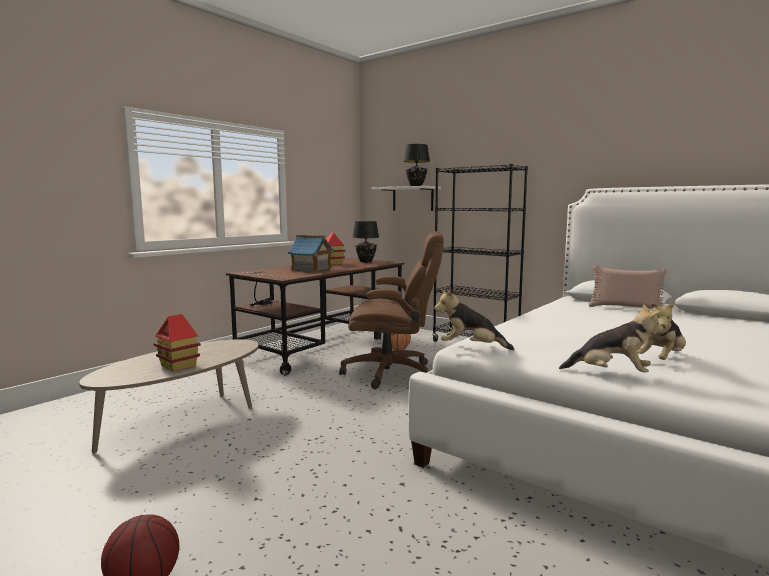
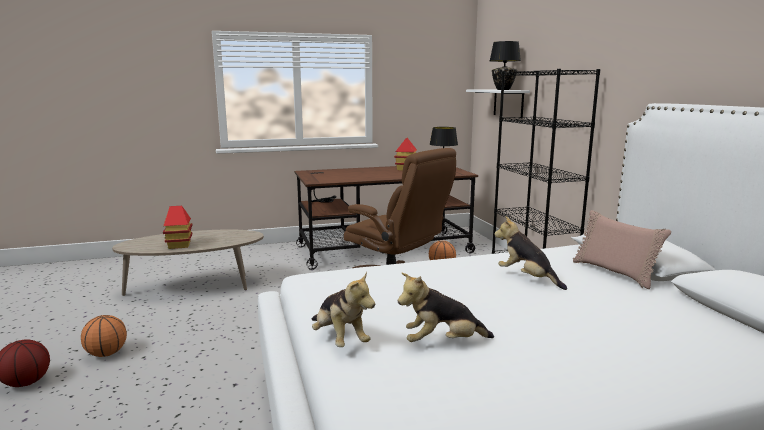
camera: 35 degrees right, 5 degrees up
(200, 513) = (106, 354): none -> basketball
(311, 269) = (365, 174): toy house -> none
(471, 347) = (308, 279): plush toy -> plush toy (527, 278)

